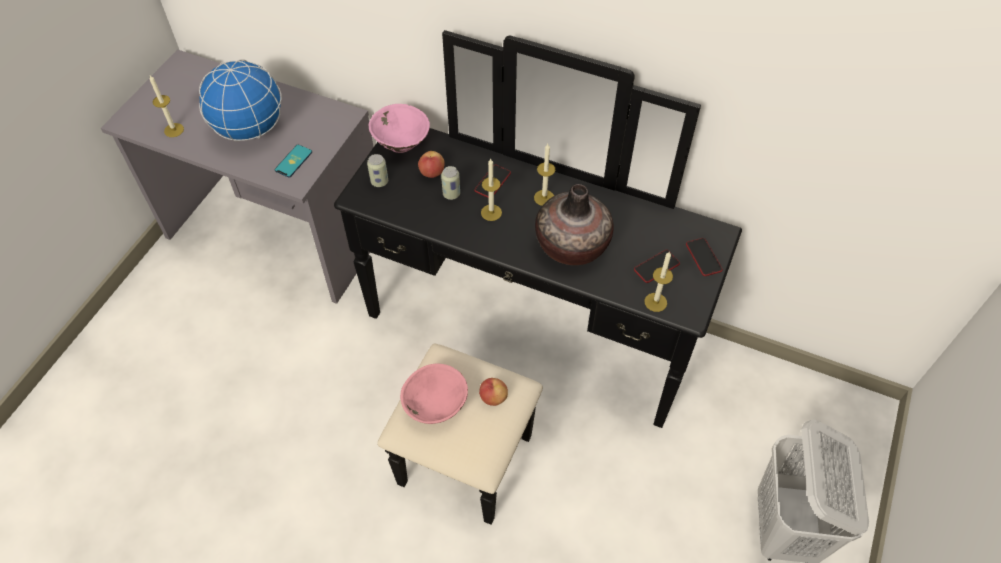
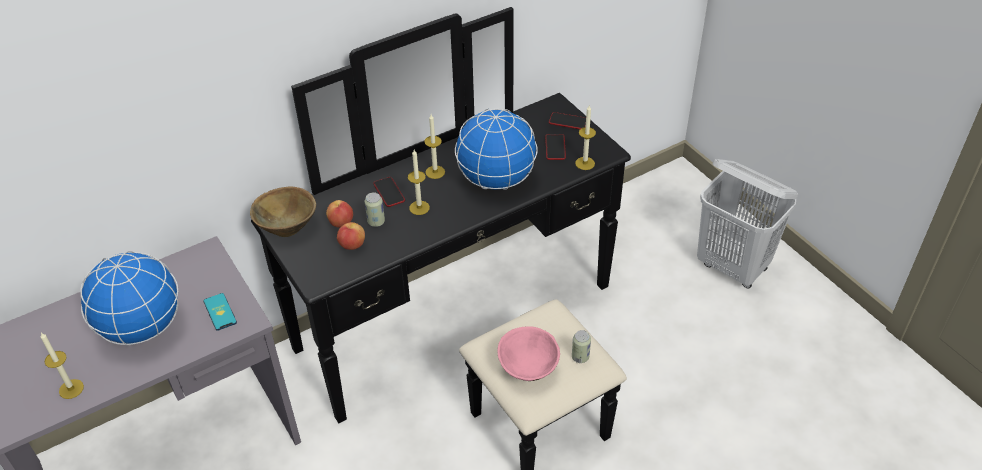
camera: 55 degrees left, 10 degrees down
(379, 182) = (315, 260): can -> can (580, 357)
(401, 143) = (288, 227): pink bowl -> brown bowl
(493, 397) = (550, 329): apple -> apple (352, 245)
(571, 247) = (496, 180): vase -> globe

